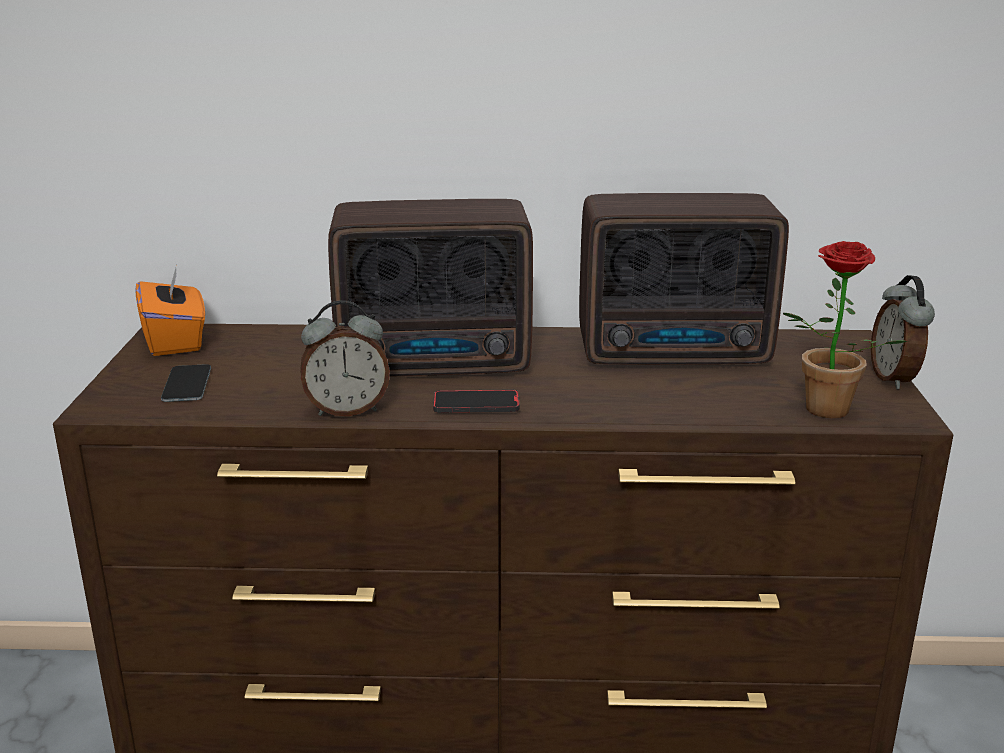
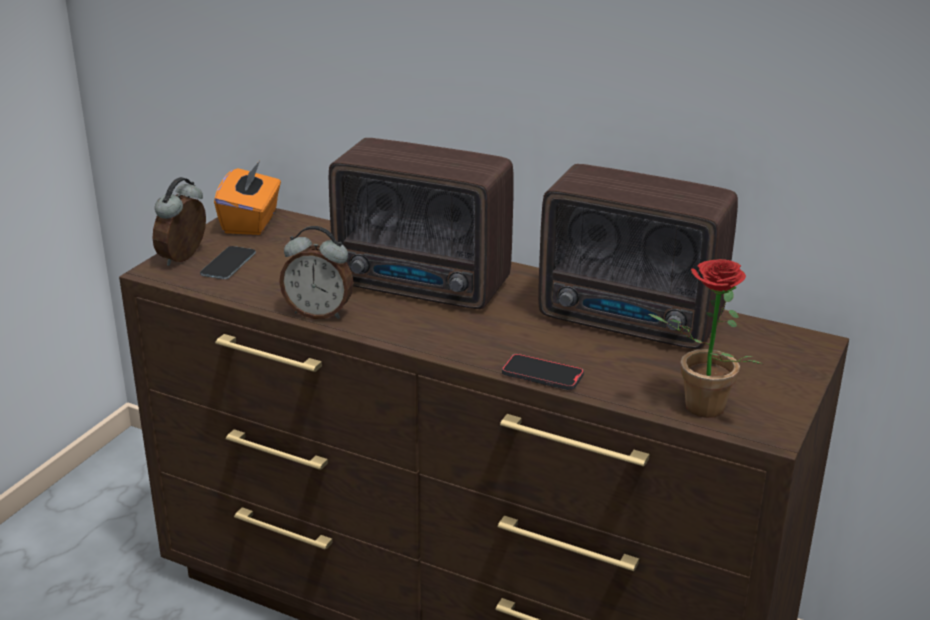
camera: 25 degrees right, 5 degrees up
(476, 405) = (417, 332): phone -> phone (542, 375)
(895, 379) = (806, 393): alarm clock -> alarm clock (185, 258)

